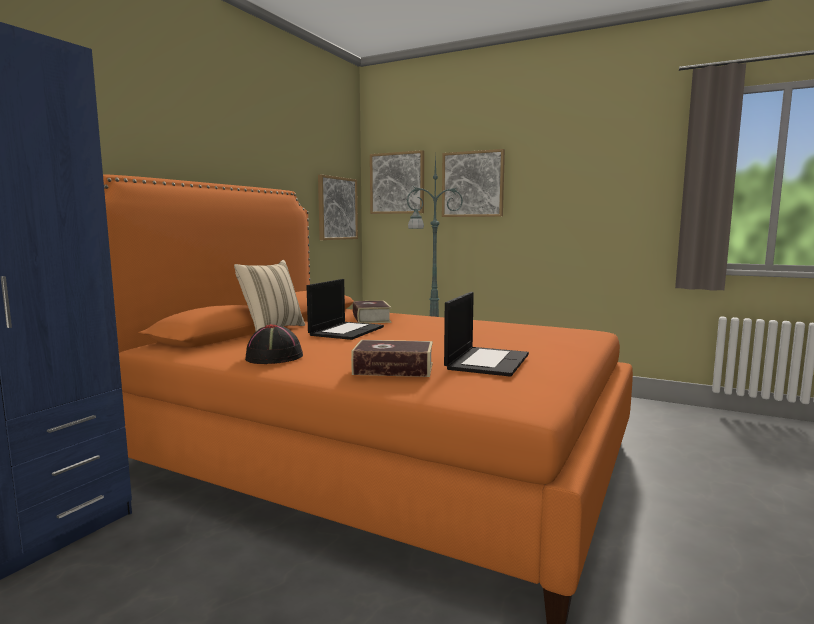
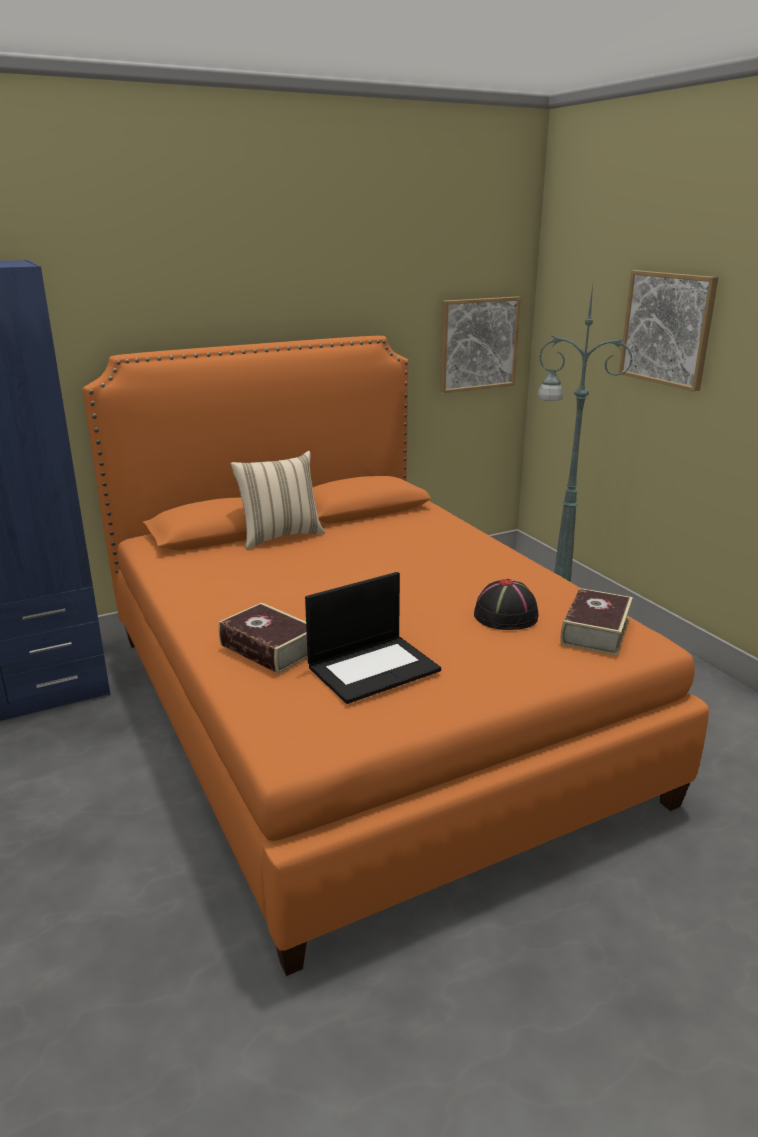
camera: 35 degrees right, 15 degrees up
(274, 357) = (211, 590): black hat -> black hat (506, 615)
(346, 331) = (344, 558): laptop -> none
(371, 319) = (415, 535): book -> book (595, 631)
(397, 183) = (574, 308): picture -> none

